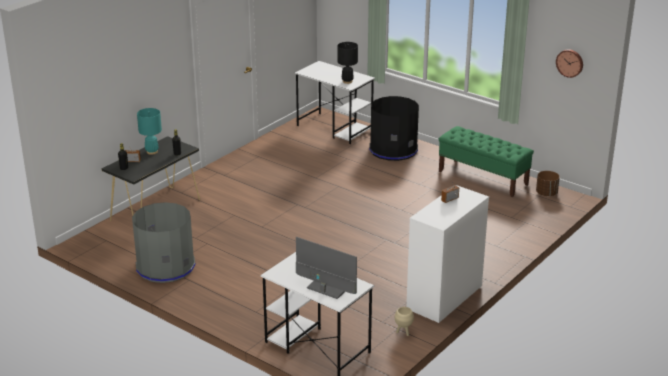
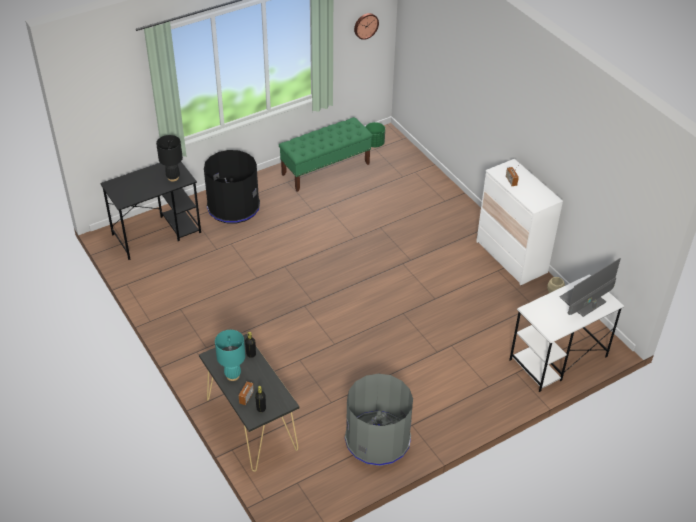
camera: 70 degrees left, 15 degrees up
(335, 128) = (157, 233): white desk -> black desk
(546, 193) = (374, 143): brown planter -> green planter

